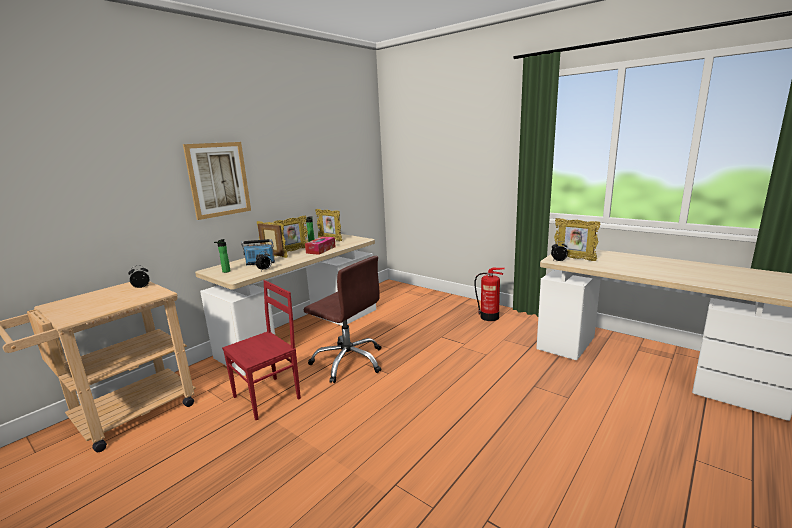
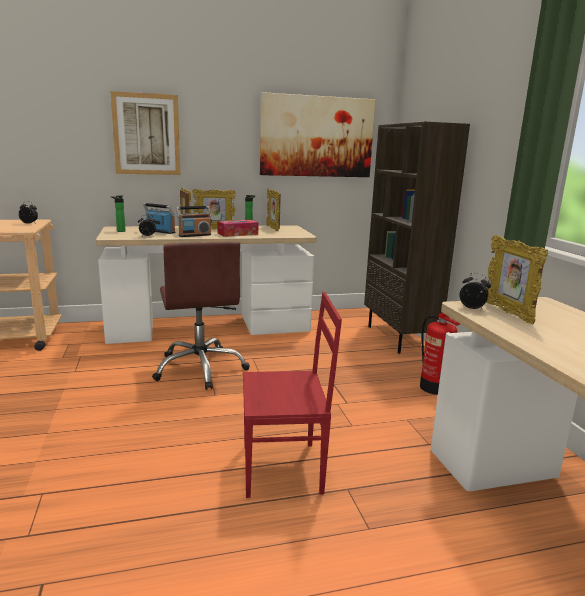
camera: 35 degrees right, 0 degrees up
(268, 397) = (92, 368): red chair -> red chair (283, 469)
(295, 259) = (194, 235): none -> radio
(338, 163) = (317, 137): none -> picture
(430, 295) = (399, 338): none -> brown bookcase

